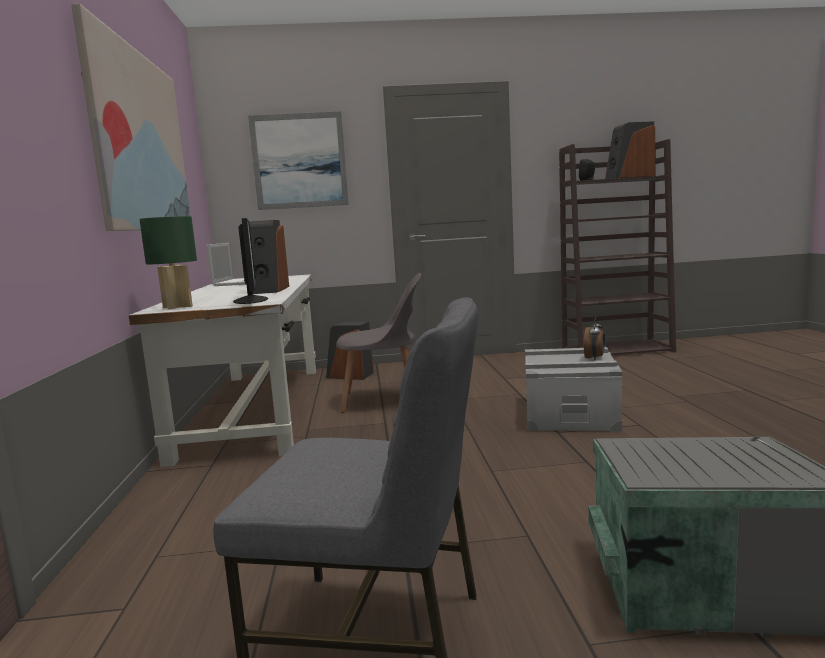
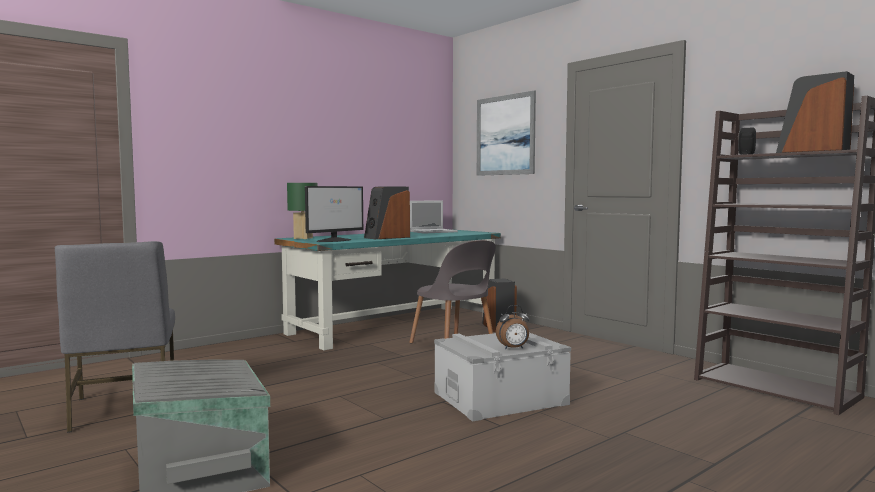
camera: 55 degrees right, 5 degrees down
(140, 142) = (332, 134): picture -> none
(256, 407) = (395, 325): white desk -> turquoise desk

